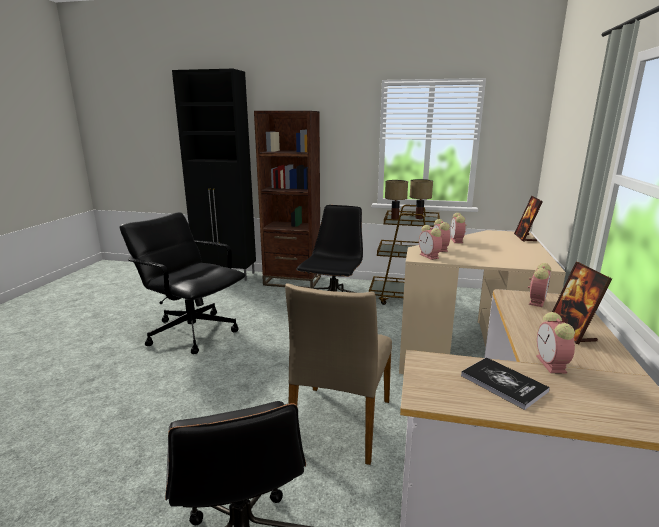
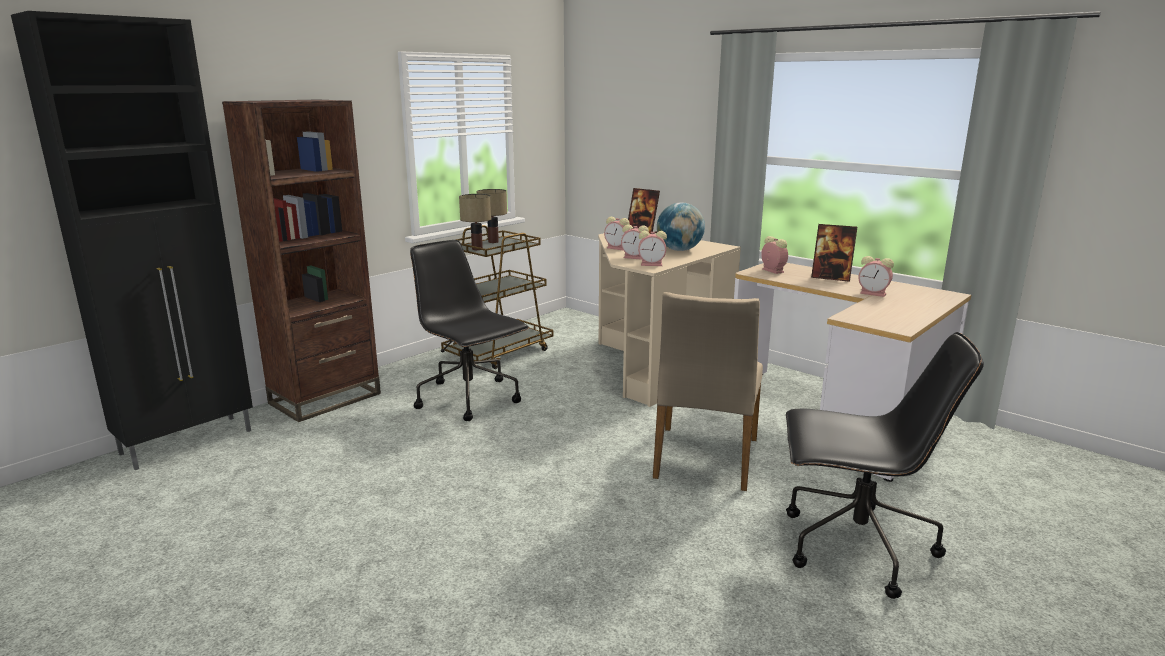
camera: 60 degrees left, 0 degrees up
(192, 332) = (376, 510): black office chair -> none
(340, 423) = (704, 458): beige chair -> beige chair turned 60 degrees clockwise
(495, 256) = (679, 250): none -> globe
(503, 383) = (891, 308): book -> none

